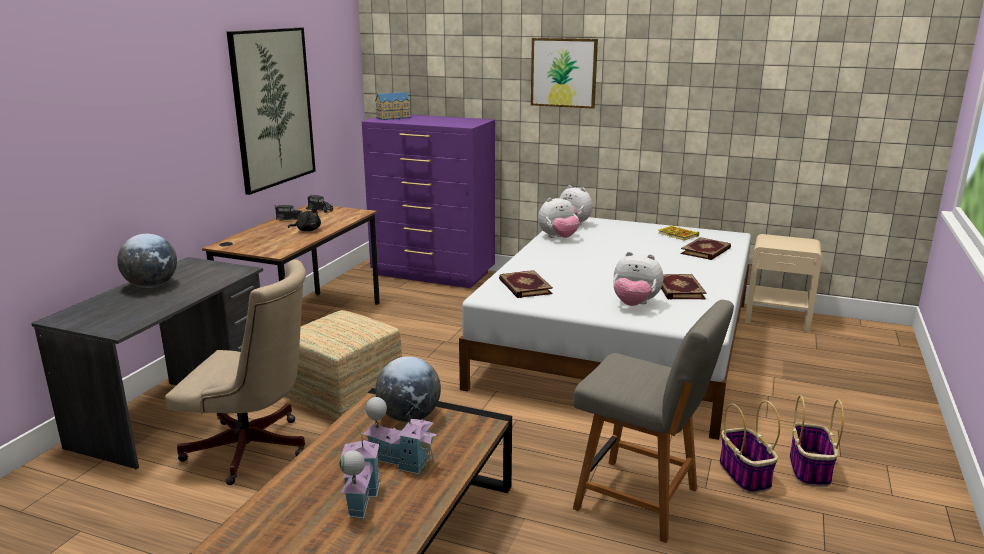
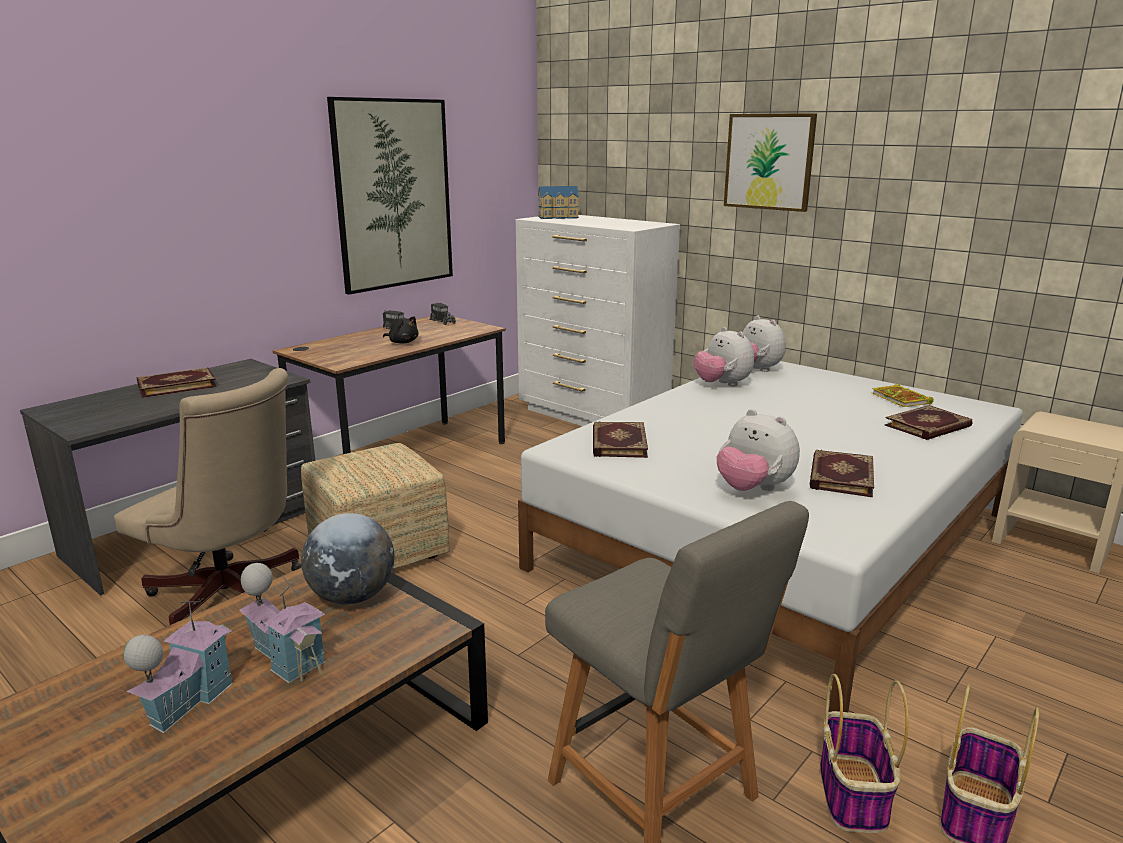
camera: 20 degrees right, 0 degrees up
(152, 286) = (176, 385): globe -> book
(433, 274) = (592, 416): purple dresser -> white dresser
(558, 238) = (722, 385): plush toy -> plush toy turned 60 degrees clockwise

